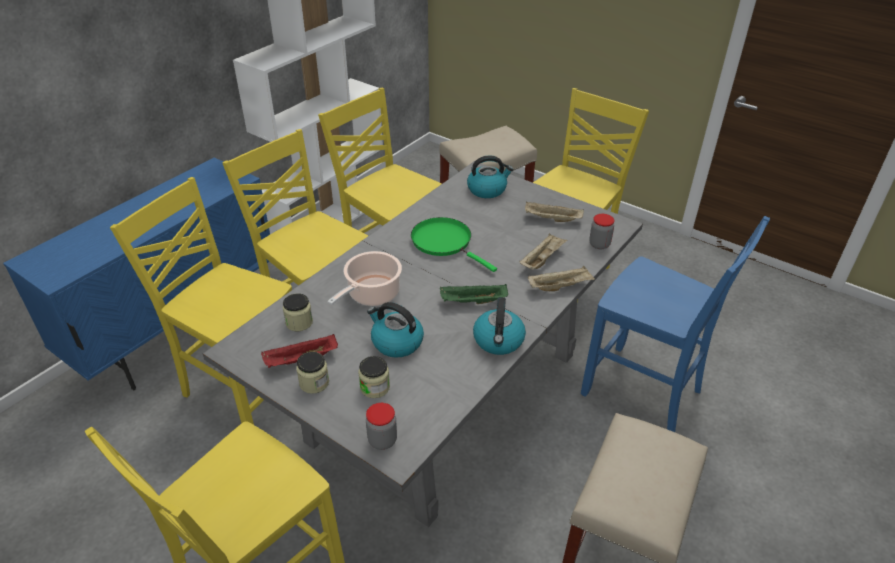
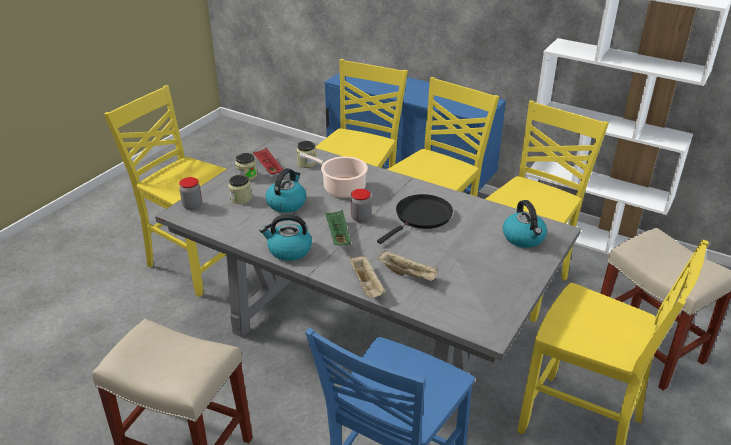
camera: 85 degrees right, 5 degrees down
(444, 242) = (421, 217): green frying pan -> black frying pan
(552, 219) = (483, 281): beige tray -> none
(599, 244) = (445, 315): jar -> jar (361, 218)

